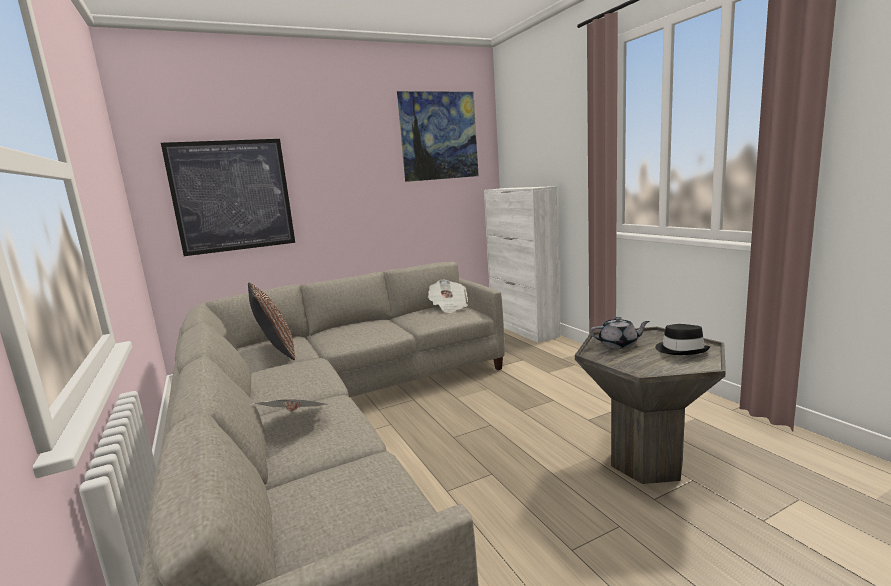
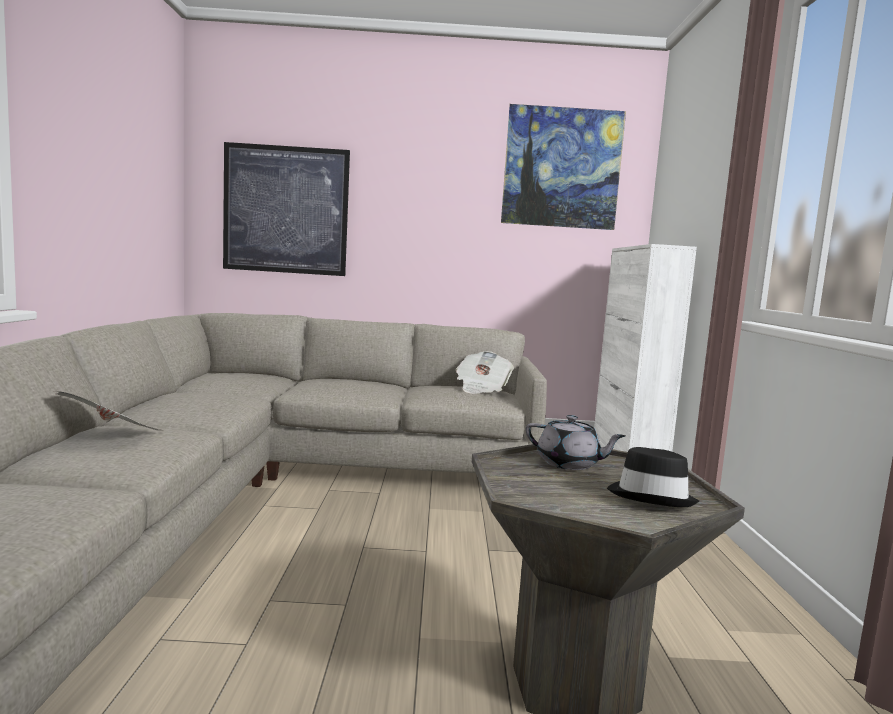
camera: 25 degrees right, 5 degrees down
(276, 352) = (234, 383): brown pillow -> none

